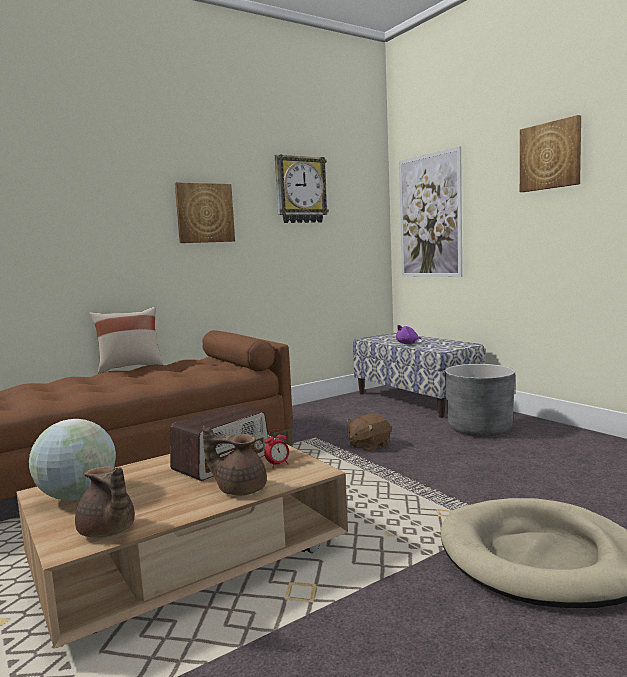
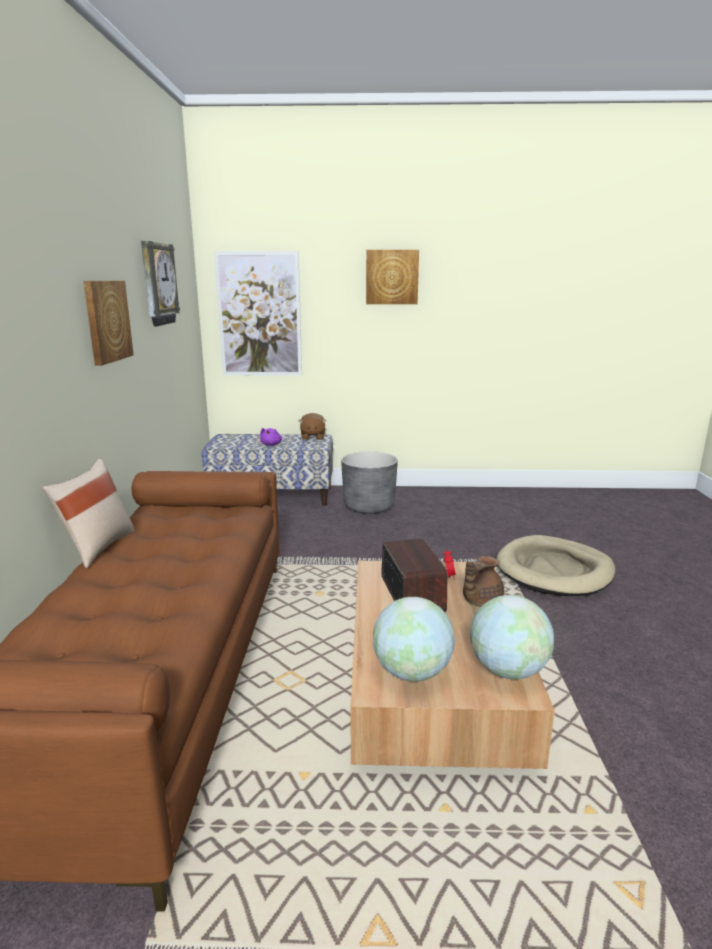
camera: 55 degrees left, 10 degrees up
(107, 531) = (508, 670): brown teapot -> globe
(368, 446) = (333, 547): brown plush toy -> brown plush toy (312, 437)

